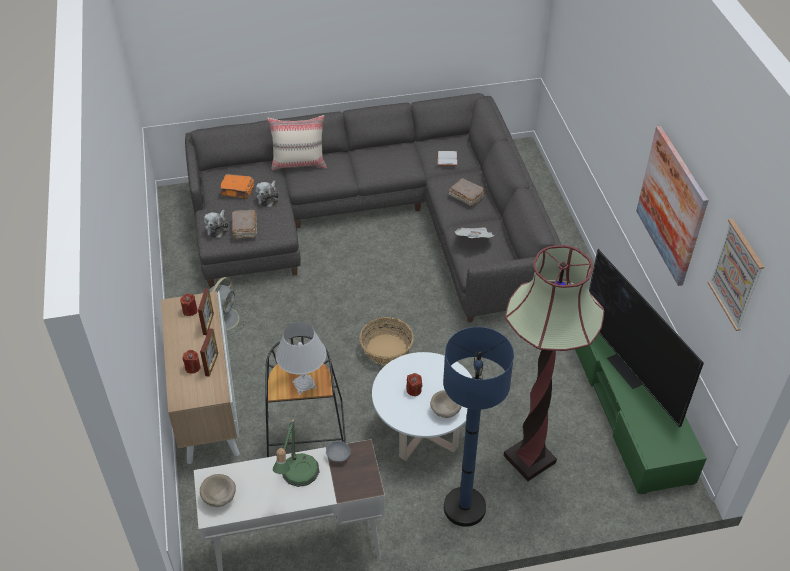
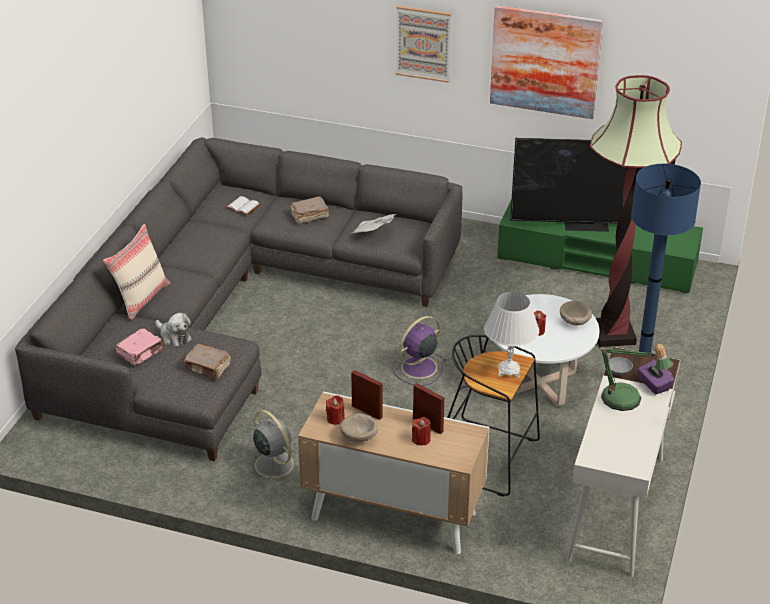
camera: 60 degrees left, 10 degrees down
(217, 228) = (184, 387): plush toy -> none
(219, 498) = (620, 457): beige bowl -> beige bowl (360, 437)
(238, 191) = (141, 353): orange book -> pink book
(333, 488) = (654, 385): none -> purple tissue box
(386, 349) = (418, 368): basket -> purple fan
(736, 275) = (671, 52): picture -> picture (423, 43)

